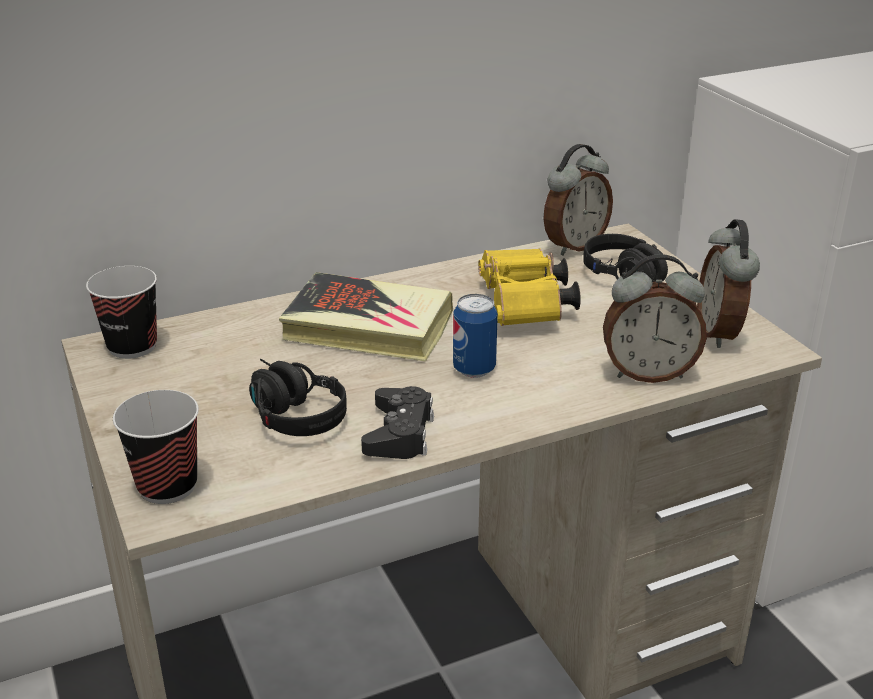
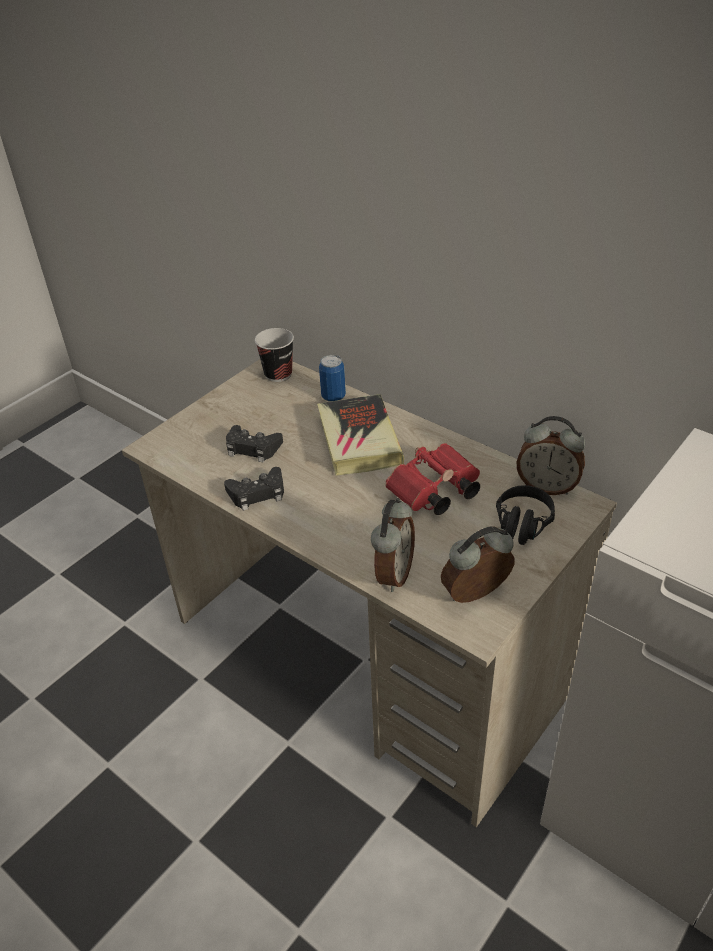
camera: 65 degrees right, 10 degrees up
(167, 486) = (170, 439): cup -> none
(288, 412) = (252, 448): black headphones -> black game controller
(474, 369) = (342, 497): can -> can (333, 397)
(525, 309) = (433, 494): yellow binoculars -> red binoculars
(648, 373) = (393, 574): alarm clock -> alarm clock turned 135 degrees counterclockwise

